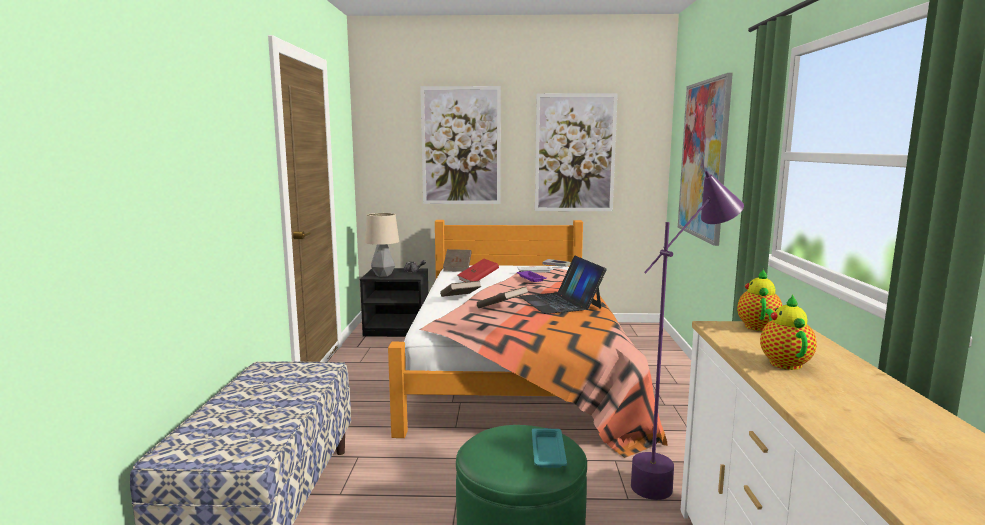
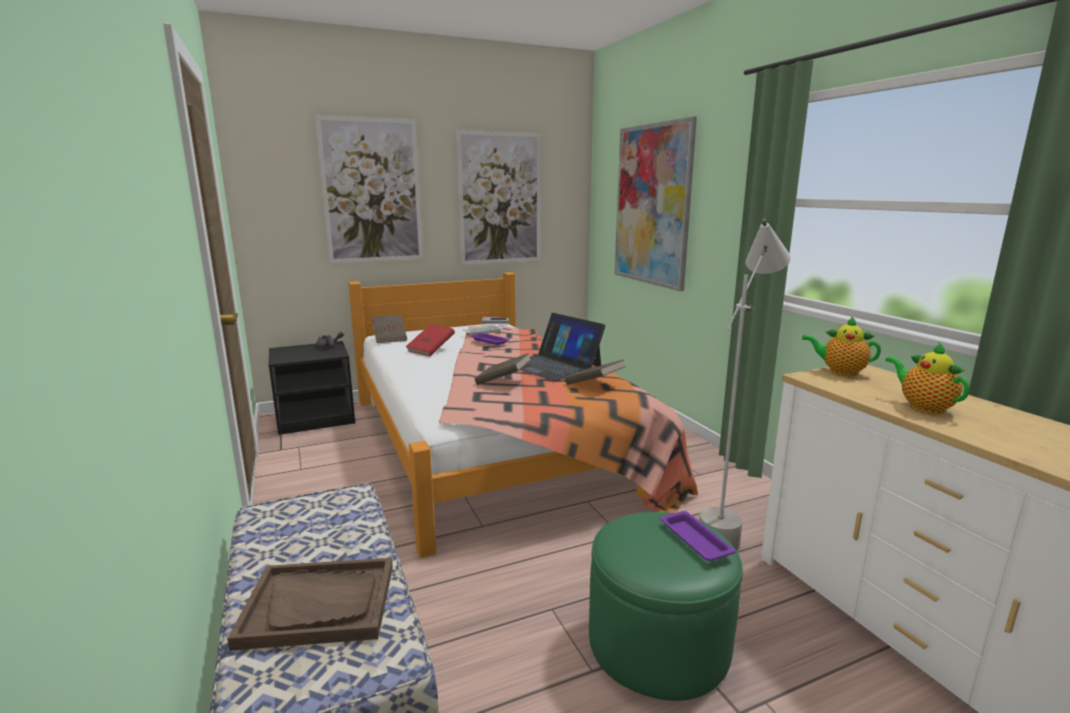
camera: 25 degrees left, 5 degrees up
(243, 420) = (319, 605): none -> brown tray
(383, 275) = (295, 355): table lamp -> none
(460, 299) = (438, 376): brown book -> brown book (594, 385)
(548, 451) = (694, 539): turquoise tray -> purple tray
(675, 477) = (728, 525): purple floor lamp -> grey floor lamp
(757, 326) = (839, 372): teapot -> teapot turned 60 degrees counterclockwise

